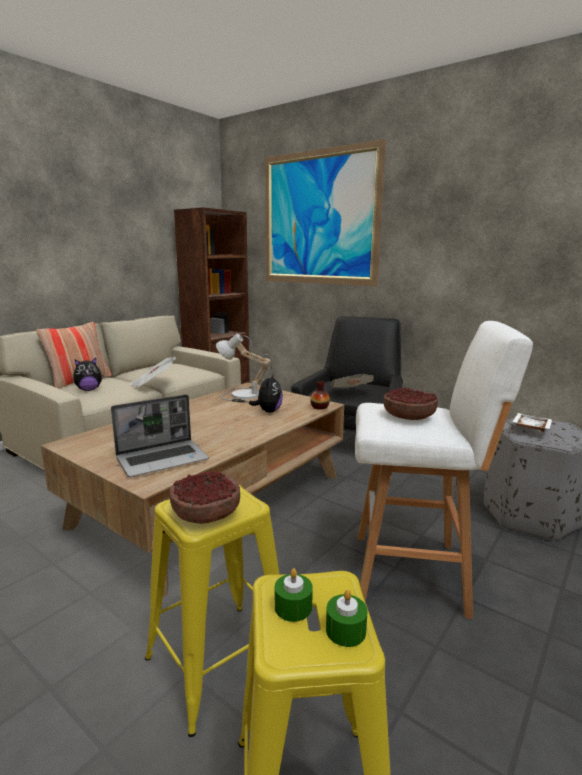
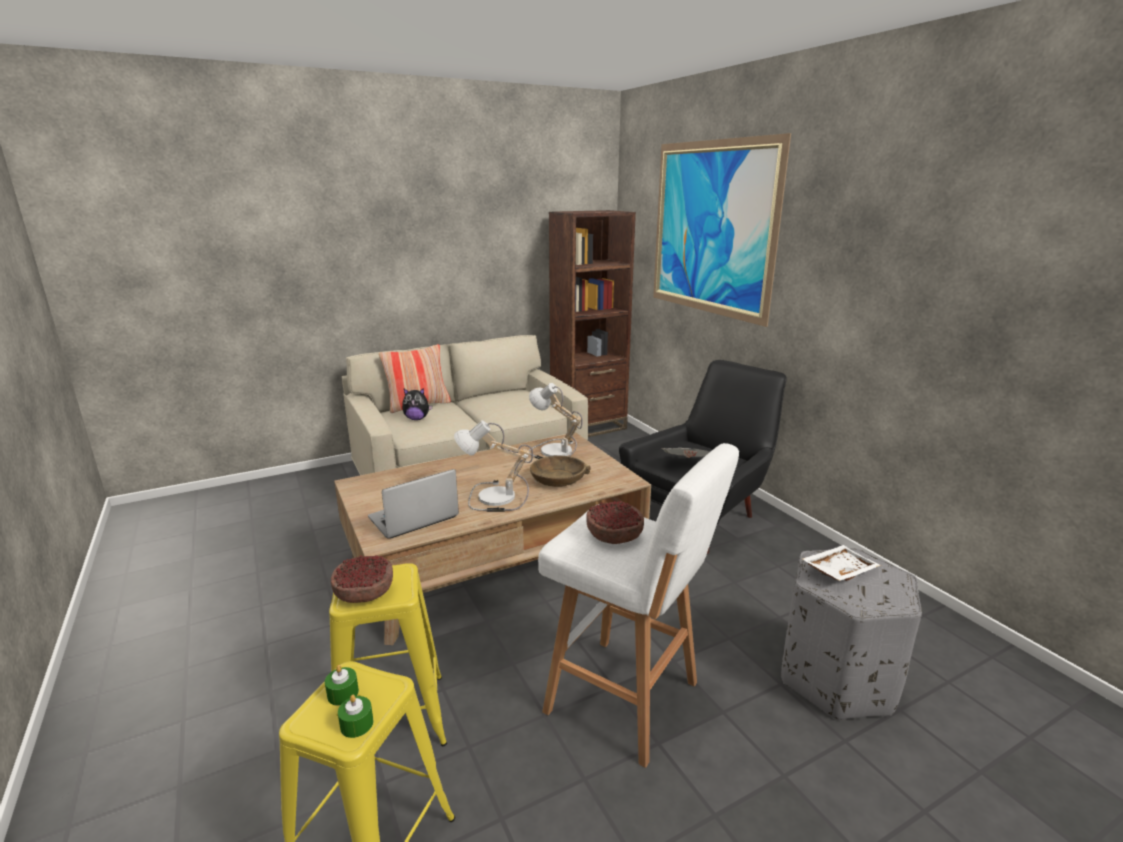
camera: 25 degrees right, 5 degrees up
(153, 384) = (478, 420): newspaper -> none
(163, 459) = (413, 519): laptop -> laptop turned 150 degrees clockwise
(226, 432) = (493, 498): none -> table lamp
(268, 411) = (558, 479): plush toy -> brown bowl
(319, 407) = (618, 483): vase -> none

